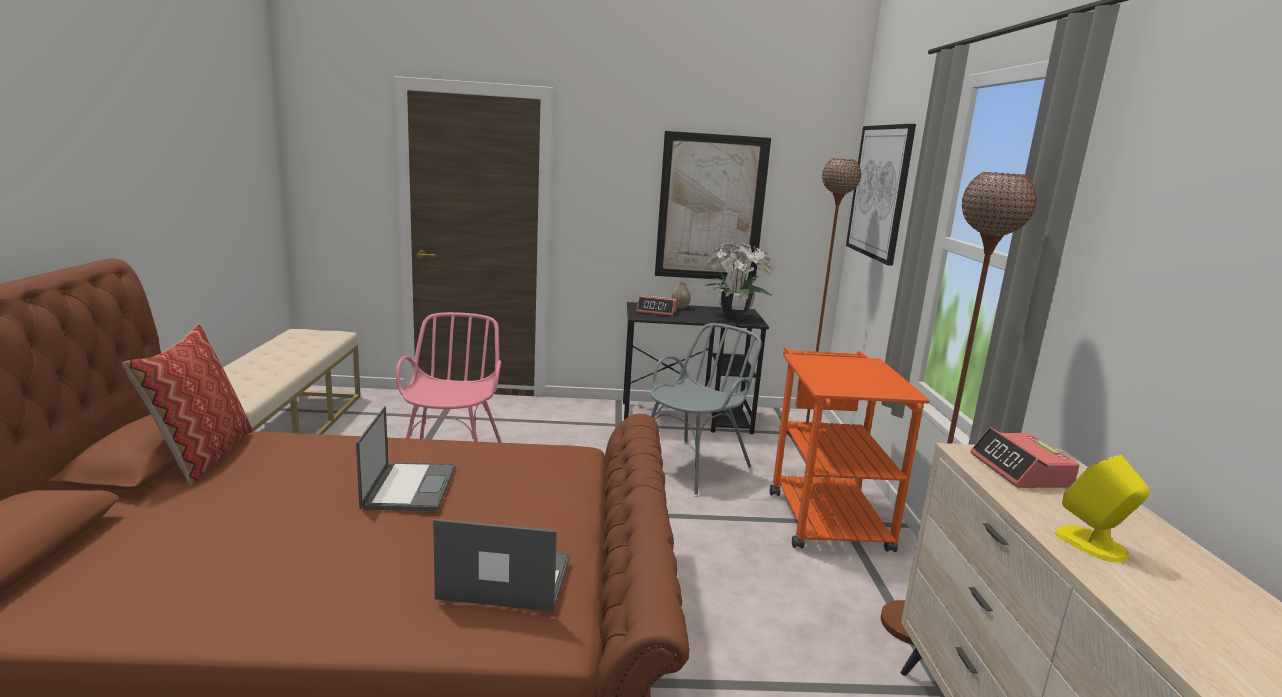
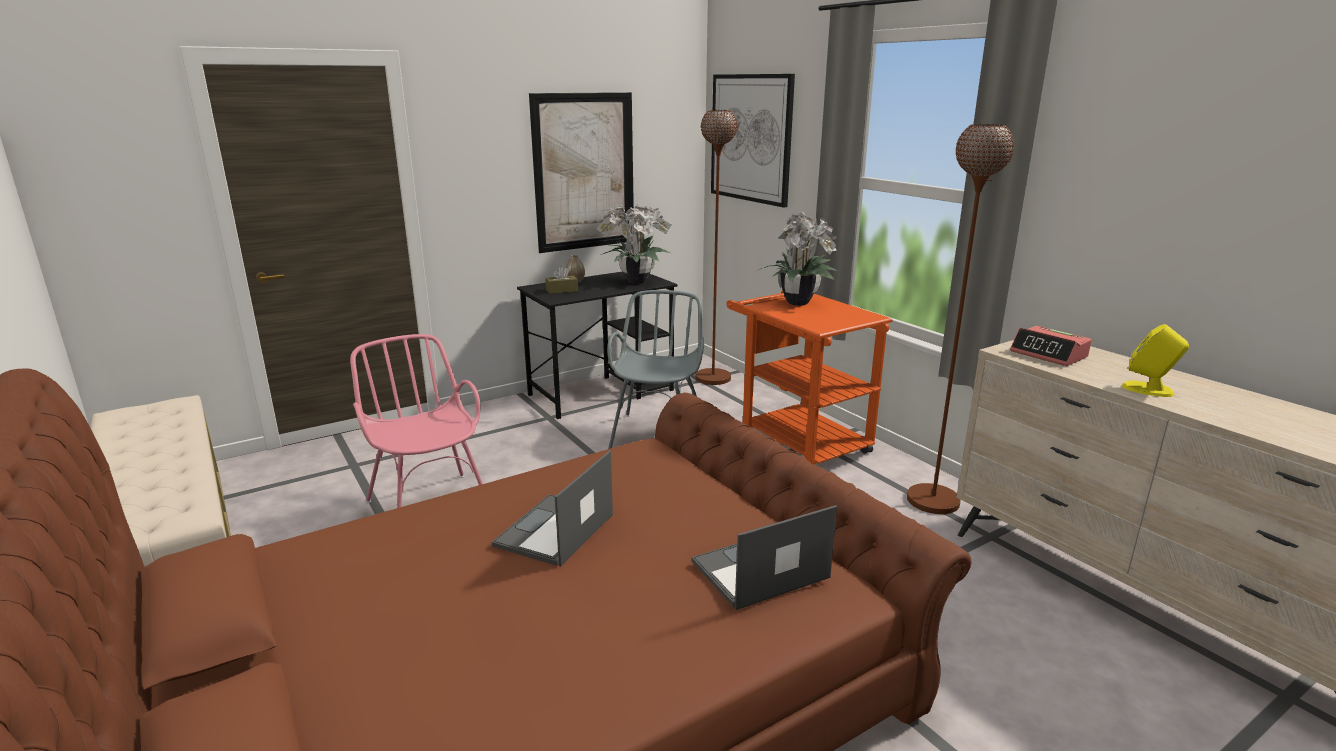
camera: 30 degrees left, 5 degrees up
(202, 456) = (267, 589): pillow -> none
(410, 486) = (554, 531): laptop -> laptop turned 120 degrees counterclockwise
(657, 311) = (562, 290): alarm clock -> brown tissue box
(846, 362) = (797, 302): none -> potted plant

